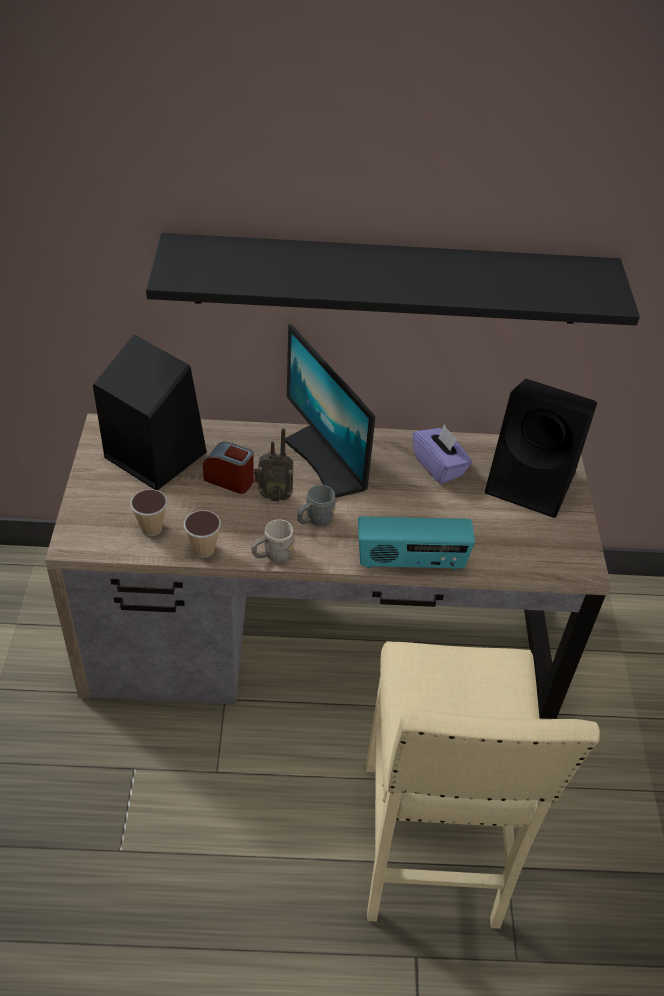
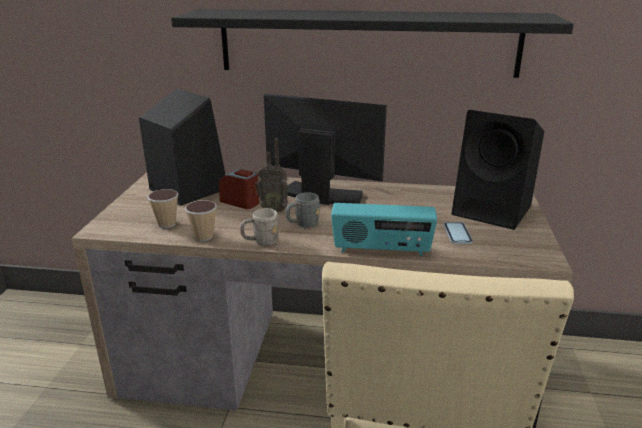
camera: 10 degrees right, 20 degrees down
(327, 462) = (321, 195): monitor -> monitor turned 135 degrees clockwise
(439, 466) = (413, 200): purple tissue box -> none
(492, 529) = (457, 234): none -> phone

